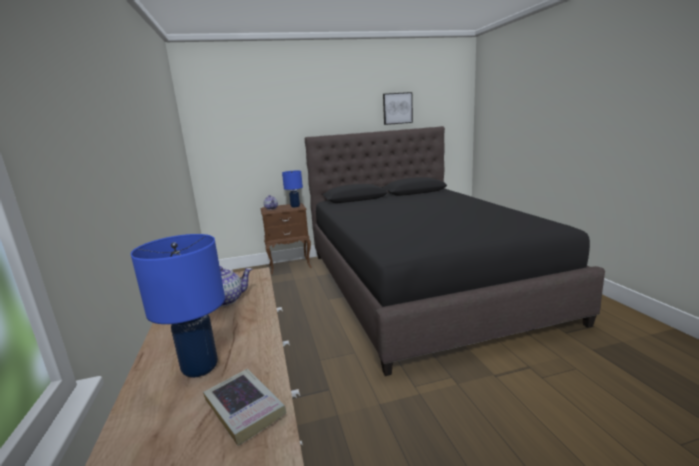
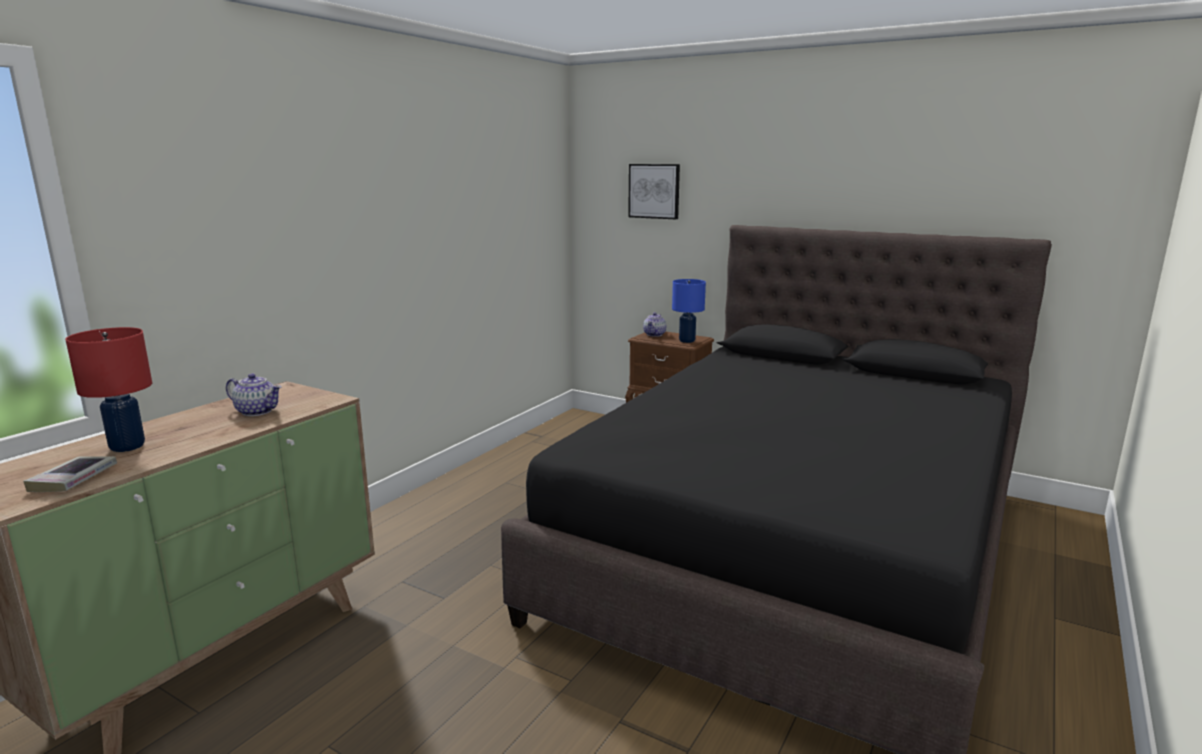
camera: 45 degrees right, 0 degrees up
(202, 367) = (128, 447): blue table lamp -> red table lamp
(397, 108) = (940, 188): picture -> picture (654, 191)

